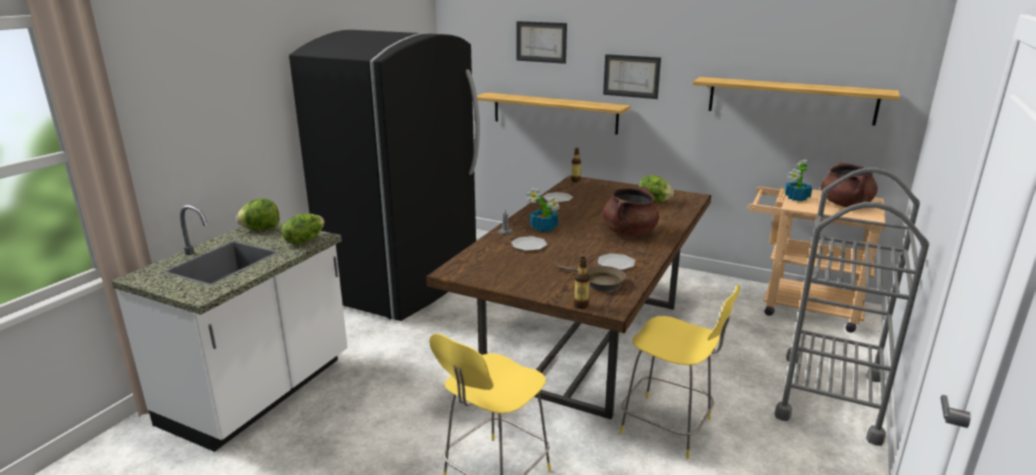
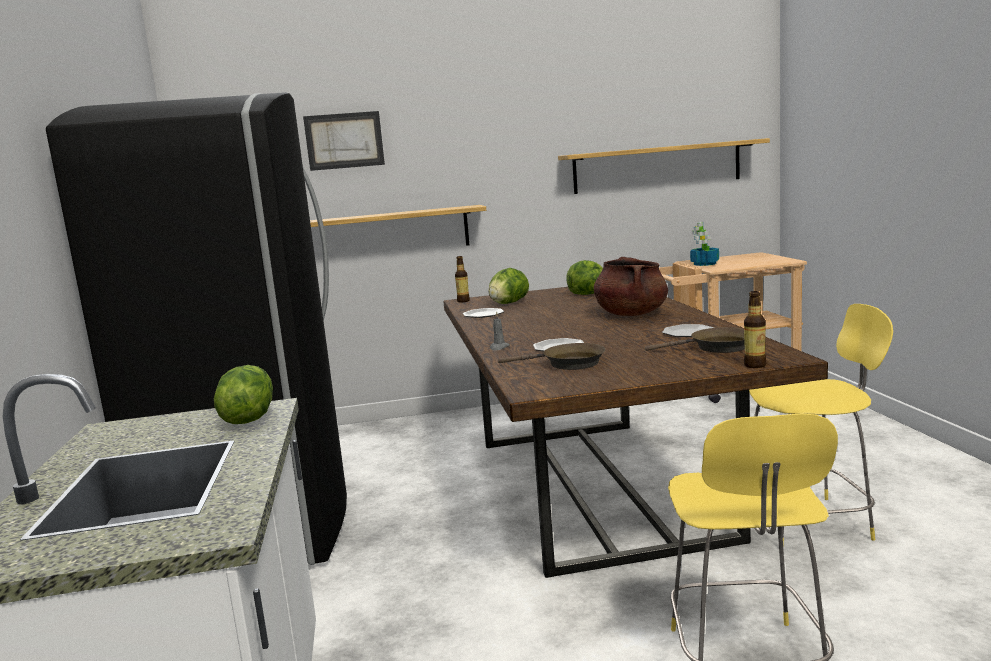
camera: 35 degrees left, 10 degrees down
(261, 229) = (122, 432): lettuce -> lettuce (508, 303)
(505, 260) = (568, 364): none -> brown frying pan
(544, 228) = (535, 334): potted plant -> none
(631, 76) = (475, 168): picture -> none
(830, 397) = (872, 440): grey cart -> none
(845, 204) = (749, 259): brown cooking pot -> none

